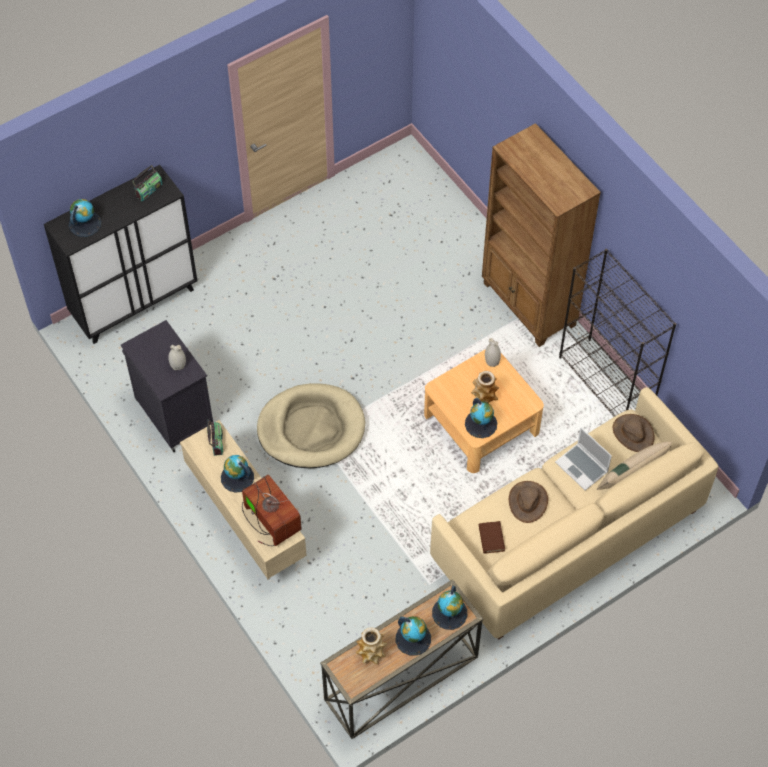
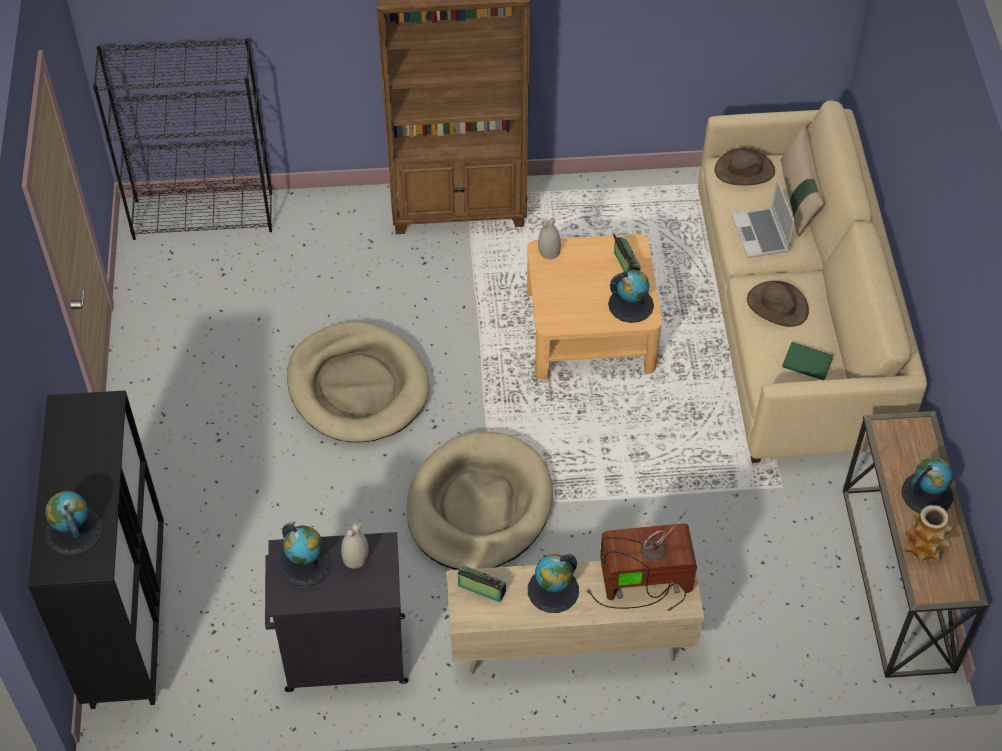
camera: 60 degrees left, 5 degrees down
(148, 190) = (81, 427): radio -> radio (625, 265)
(355, 325) = (357, 386): none -> beige dog bed
(449, 613) = (910, 440): globe -> globe (306, 563)
(484, 395) = (593, 283): vase -> none
(491, 538) = (807, 363): brown book -> green book
(582, 467) = (761, 235): laptop -> laptop turned 90 degrees clockwise
(606, 384) = (617, 193): black bookcase -> black bookcase (204, 215)

